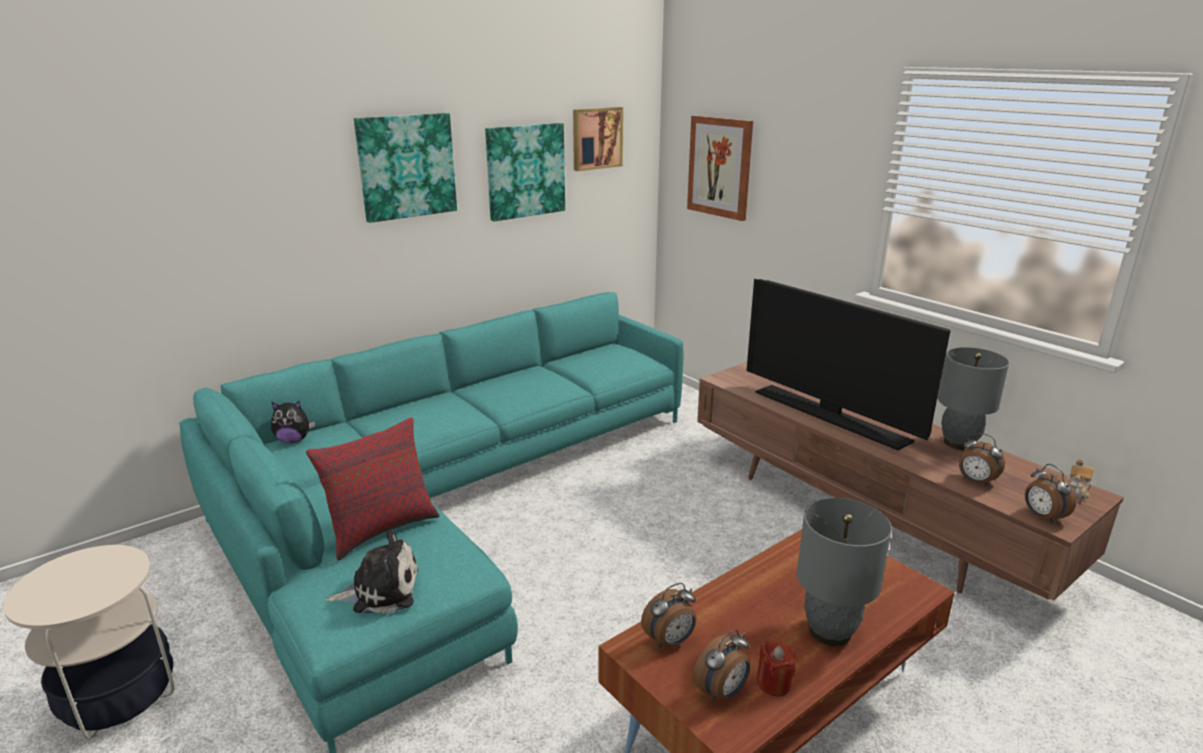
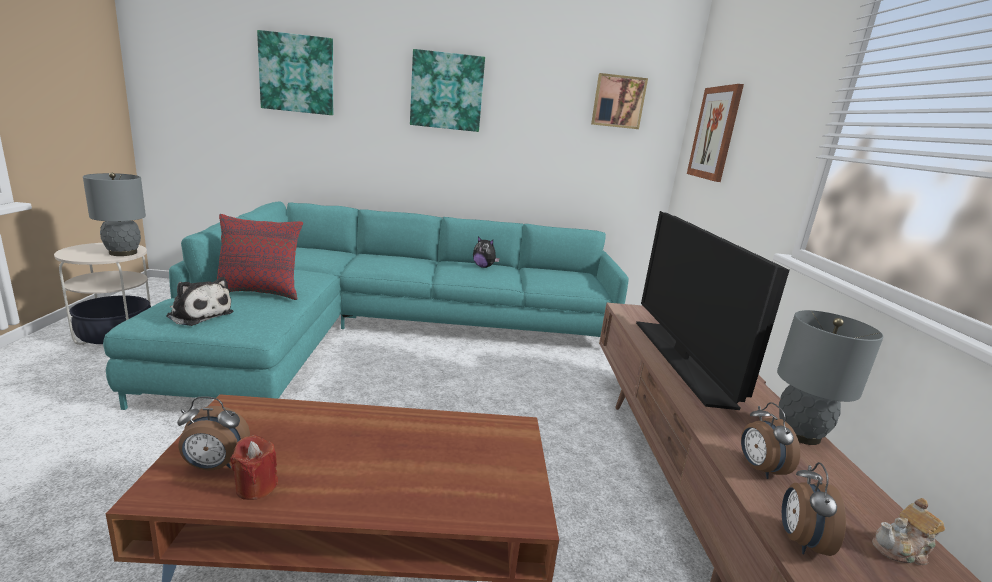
camera: 35 degrees right, 5 degrees down
(294, 440) = (311, 249): plush toy -> plush toy (484, 267)
(525, 171) = (545, 115): picture -> picture (297, 74)
(670, 641) = (258, 418): alarm clock -> none
(829, 631) = (373, 487): grey table lamp -> grey table lamp (123, 253)

